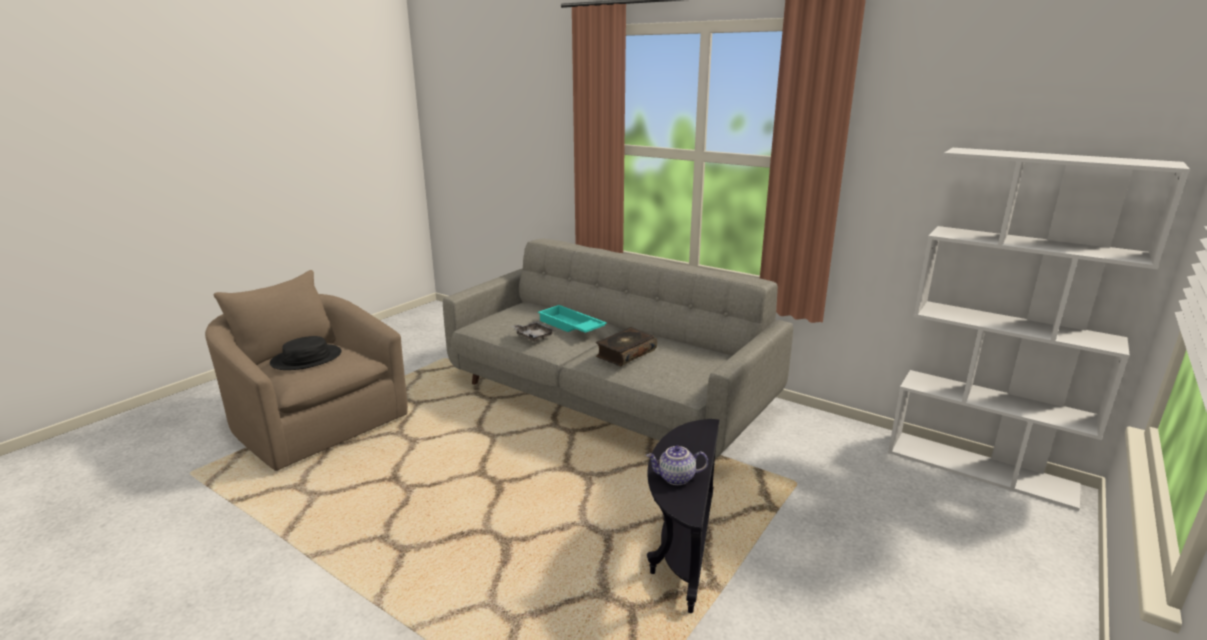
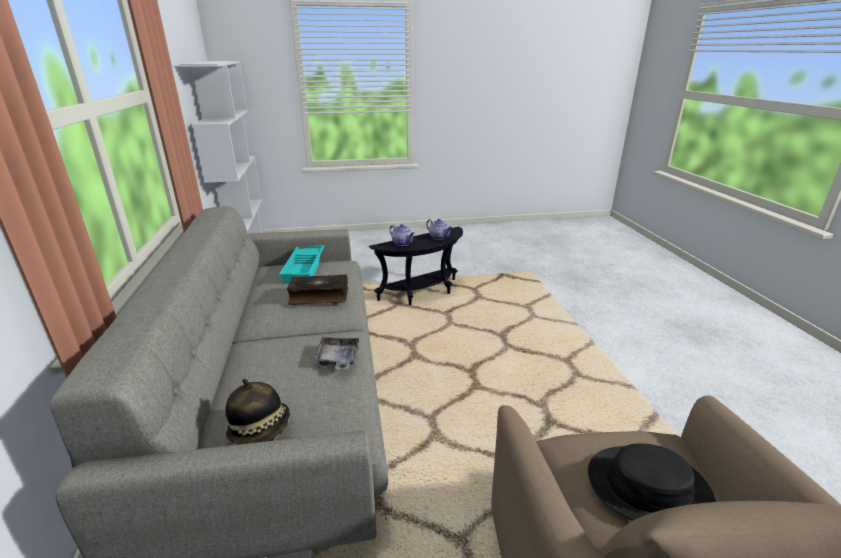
camera: 135 degrees left, 5 degrees up
(517, 310) = (261, 430): none -> hat
(570, 326) = (283, 351): turquoise tray -> turquoise tray (305, 268)
(695, 441) = (402, 243): none -> teapot

